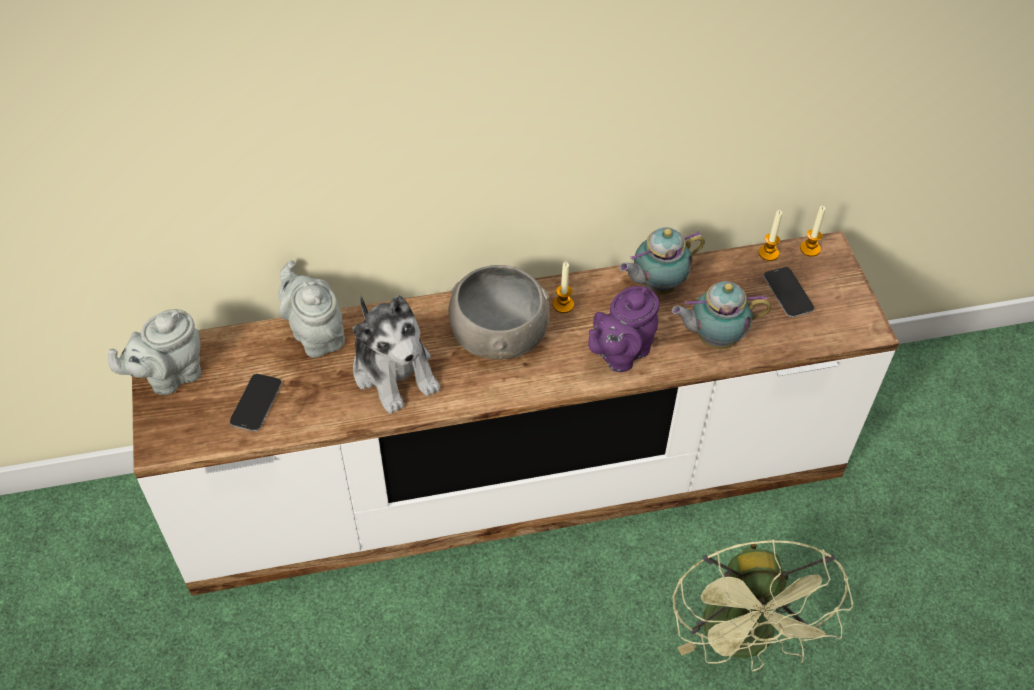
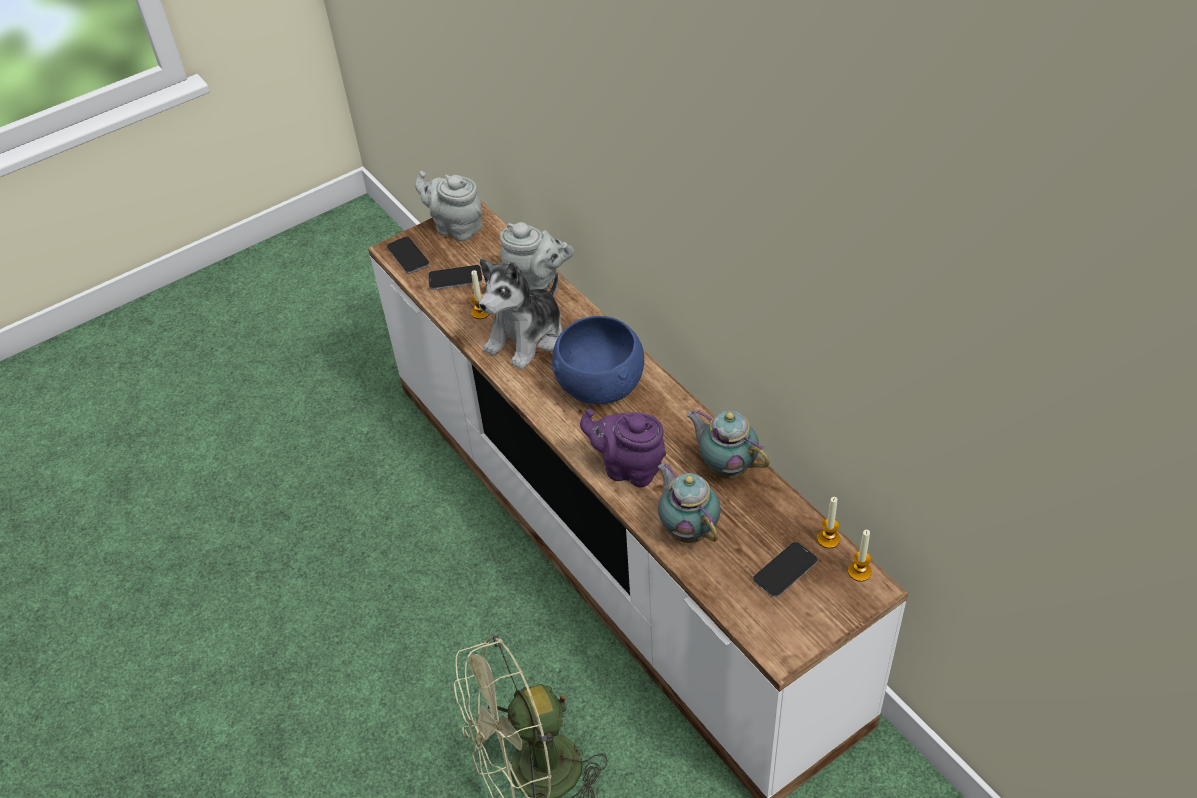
camera: 70 degrees right, 5 degrees down
(182, 436) = (408, 256): none -> phone
(316, 334) = (536, 281): grey teapot -> grey teapot turned 75 degrees clockwise
(498, 335) = (600, 383): grey bowl -> blue bowl
(563, 305) = (660, 411): candle -> candle (480, 312)

